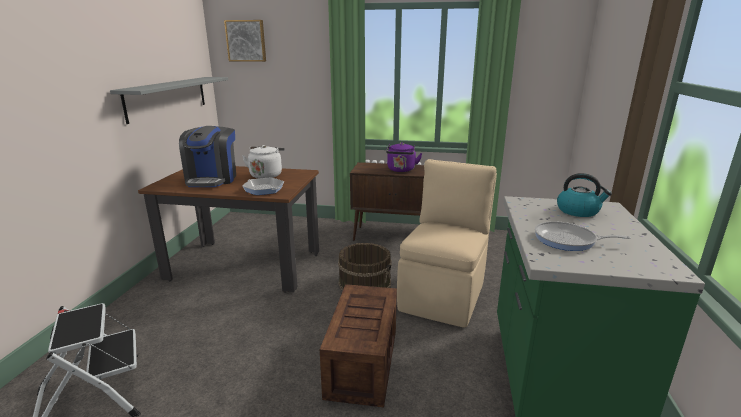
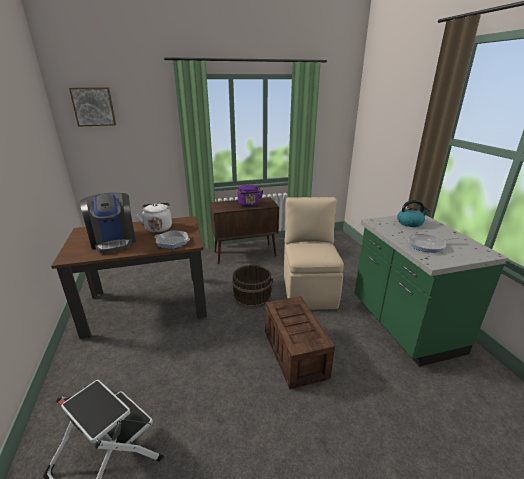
camera: 25 degrees left, 5 degrees up
(167, 97) = (39, 170): grey shelf -> none

